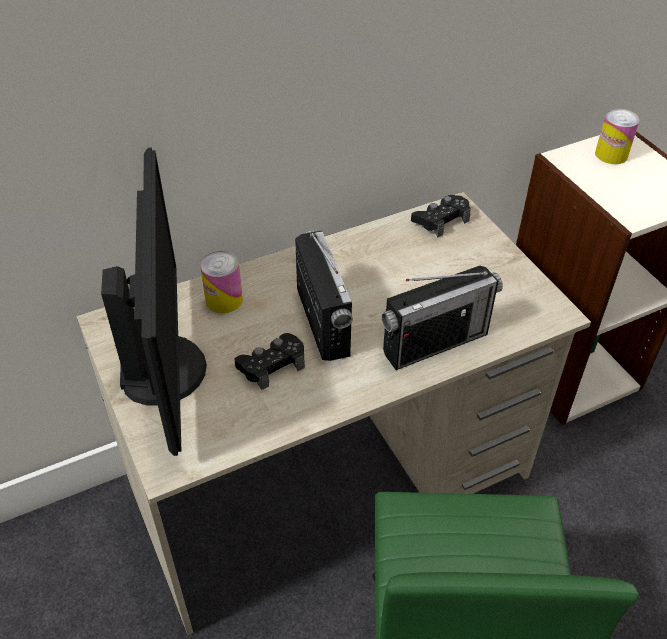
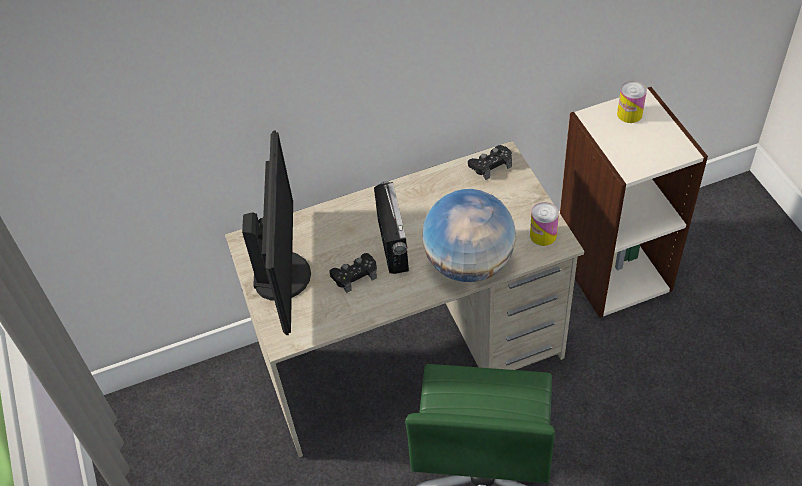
camera: 10 degrees right, 5 degrees up
(224, 300) = (326, 225): can -> can (543, 235)
(435, 343) = (469, 263): radio -> globe

